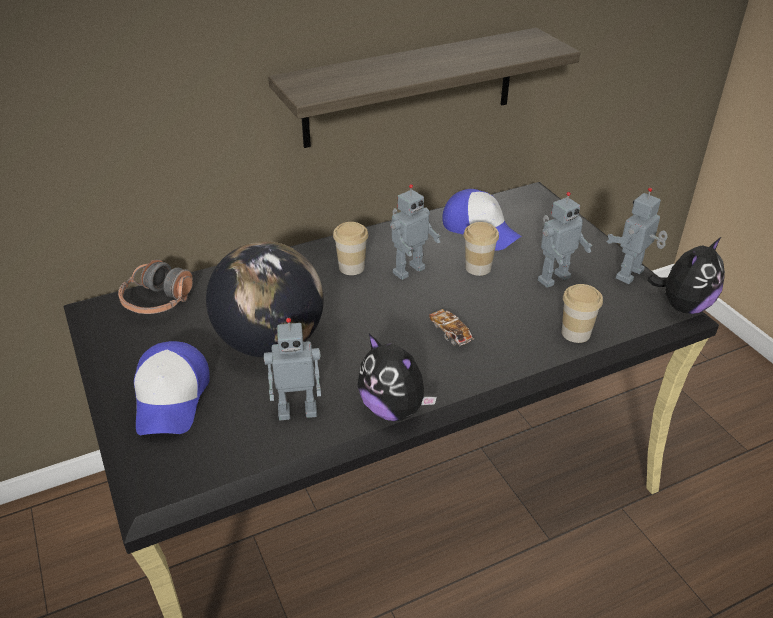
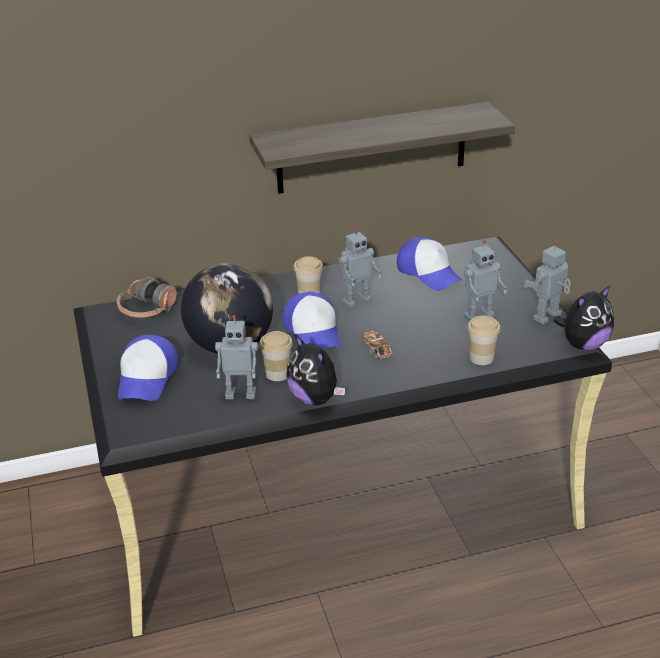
camera: 10 degrees right, 5 degrees down
(368, 315) = (313, 332): none -> cap
(478, 268) = (416, 303): cup -> cup (278, 374)

